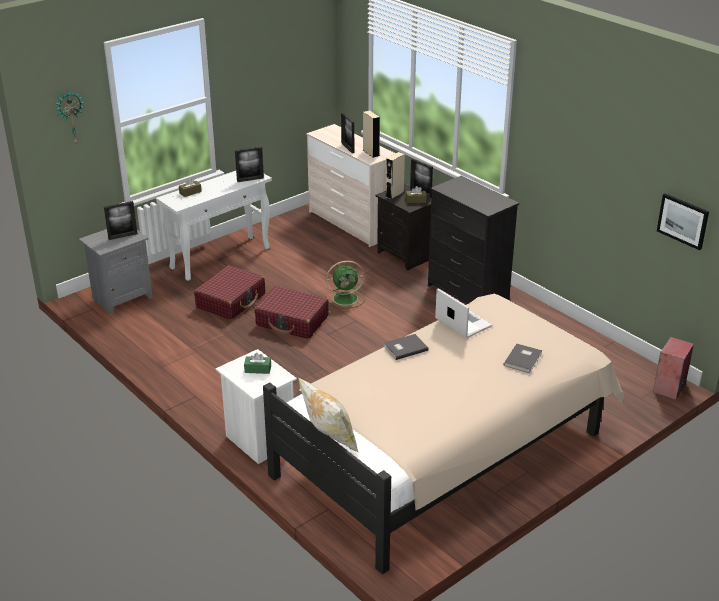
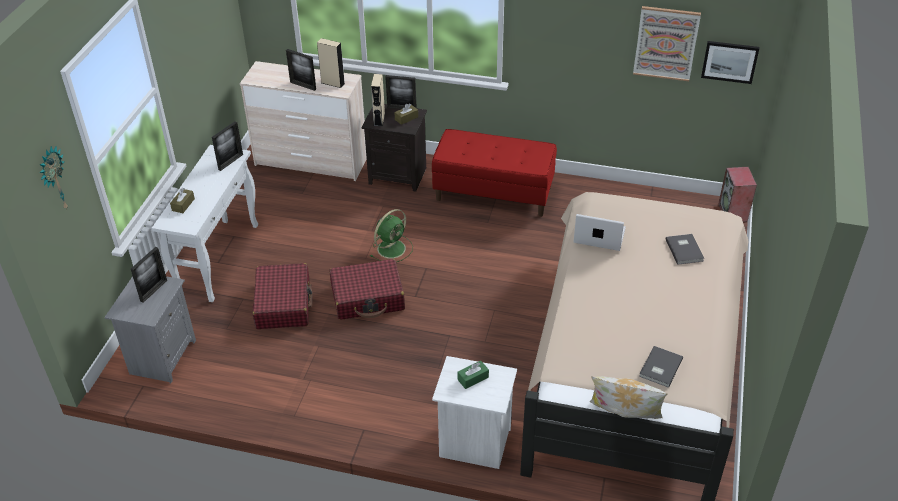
camera: 35 degrees left, 10 degrees up
(404, 348) = (581, 287): grey book -> grey book (659, 367)
(468, 294) = (494, 193): black dresser -> red bench
(630, 187) = (666, 43): none -> picture

